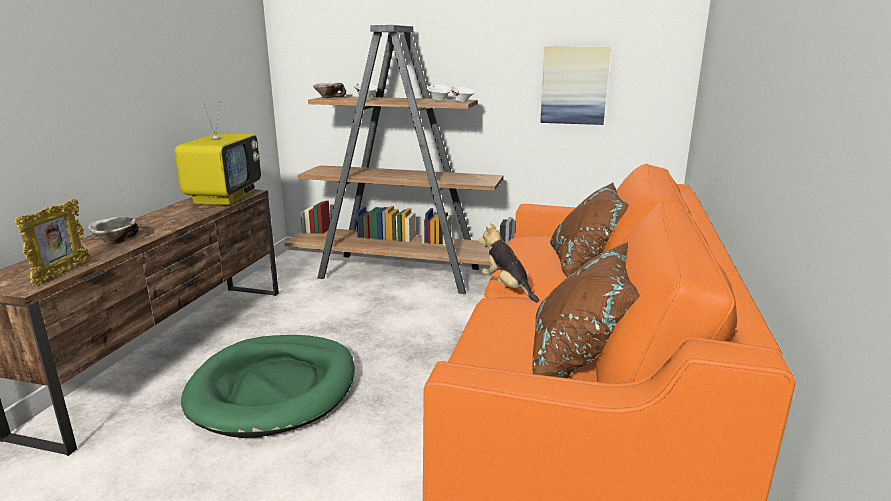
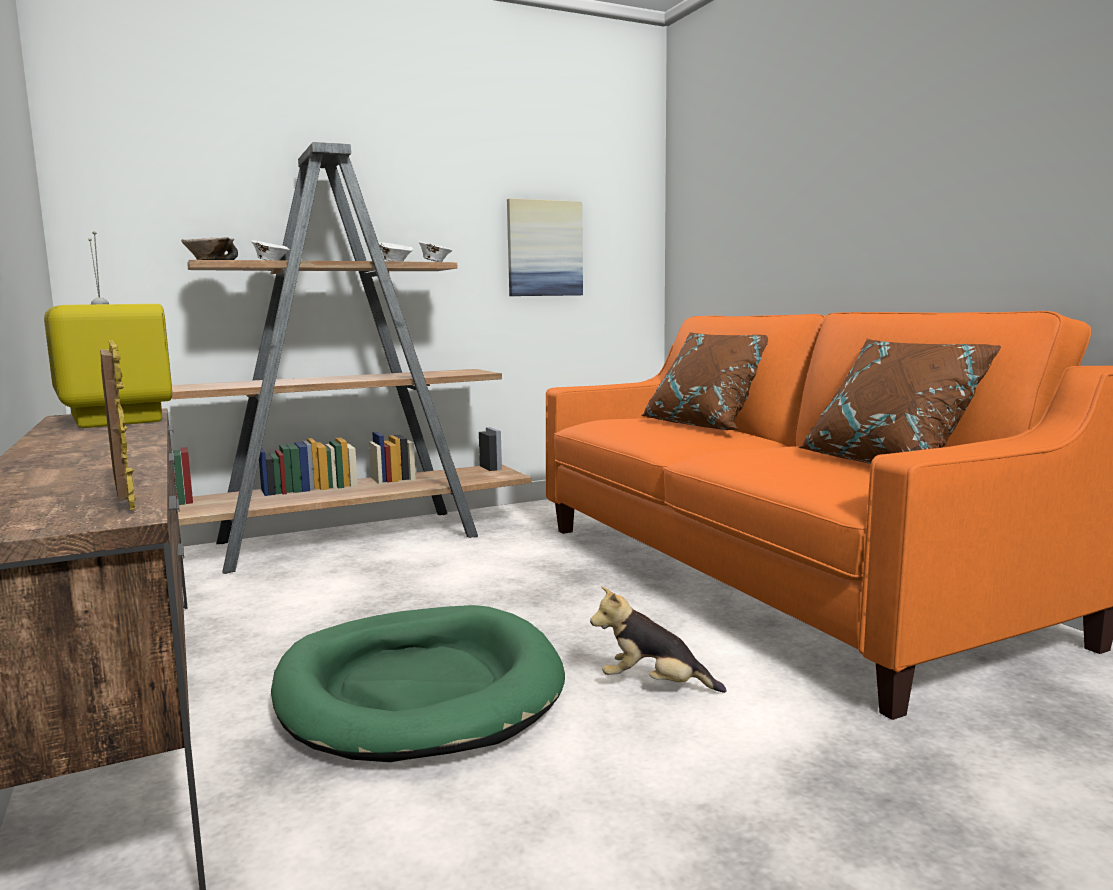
camera: 40 degrees left, 10 degrees down
(116, 241) = (85, 465): bowl -> none
(507, 288) = (689, 447): plush toy -> plush toy (654, 685)

